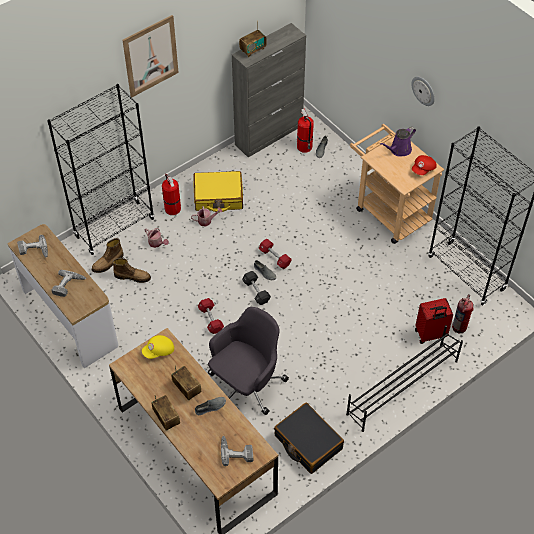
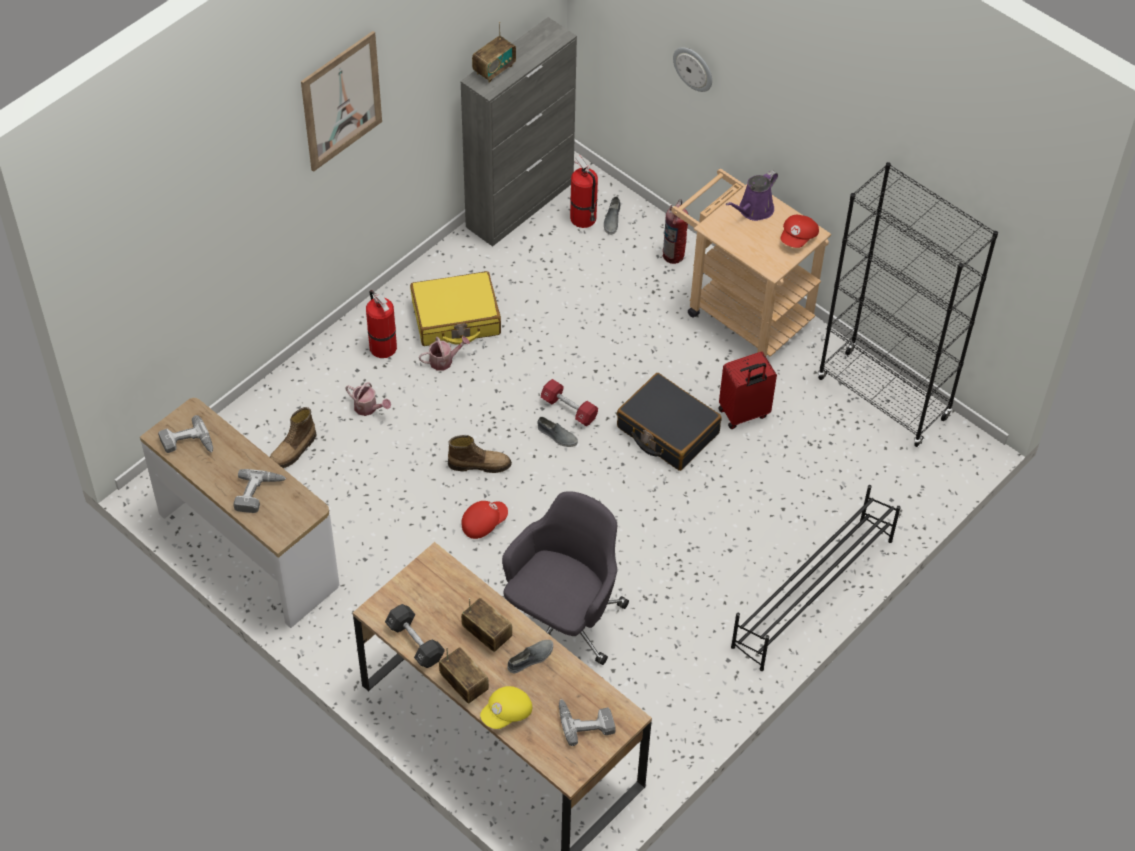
camera: 10 degrees left, 0 degrees up
(115, 228) = (292, 390): black bookcase -> none
(132, 276) = (339, 468): boot -> boot (479, 464)
(159, 351) = (429, 581): yellow cap -> yellow cap (507, 713)
(211, 319) = (483, 523): red dumbbell -> red cap
(256, 291) = (549, 468): black dumbbell -> black dumbbell (415, 642)
(308, 442) = (678, 699): black suitcase -> black suitcase (667, 431)
(423, 90) = (788, 111): wall clock -> wall clock (693, 68)
(430, 335) = (842, 504): red suitcase -> red suitcase (744, 414)
(459, 327) = (886, 486): fire extinguisher -> fire extinguisher (674, 255)

